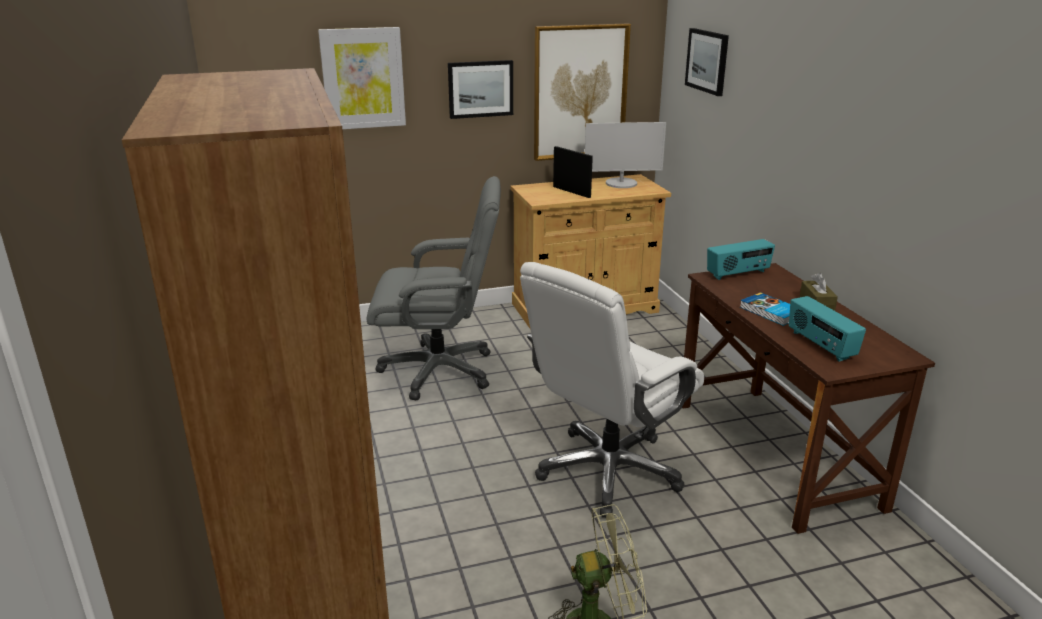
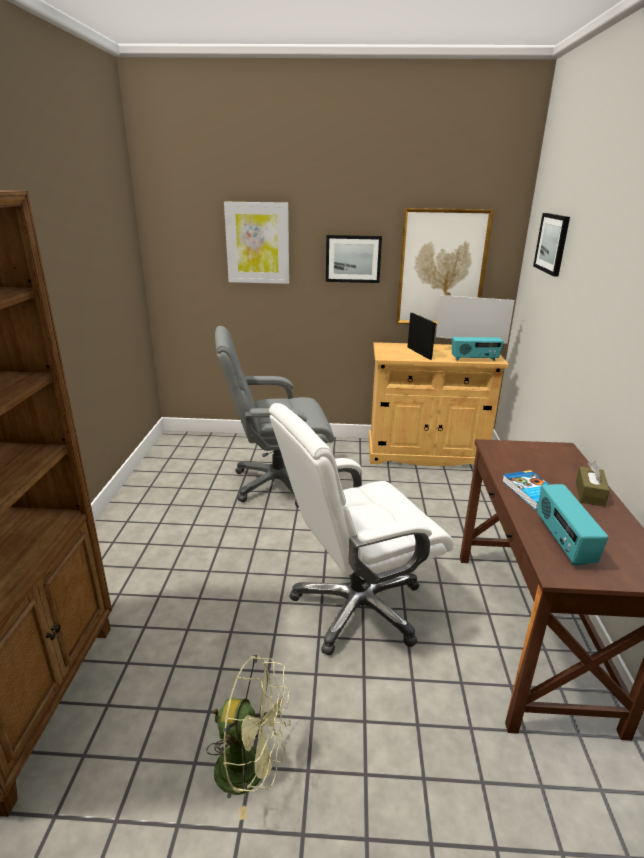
camera: 20 degrees right, 0 degrees up
(439, 370) = (277, 483): grey office chair -> grey office chair turned 150 degrees clockwise
(738, 274) = (525, 447): radio -> radio (474, 359)

